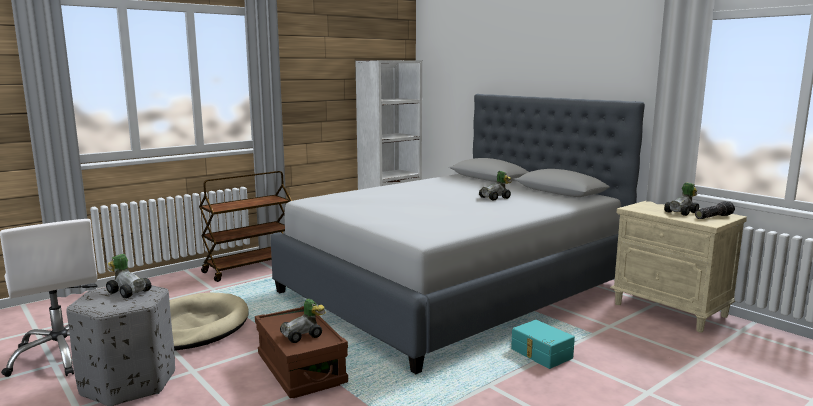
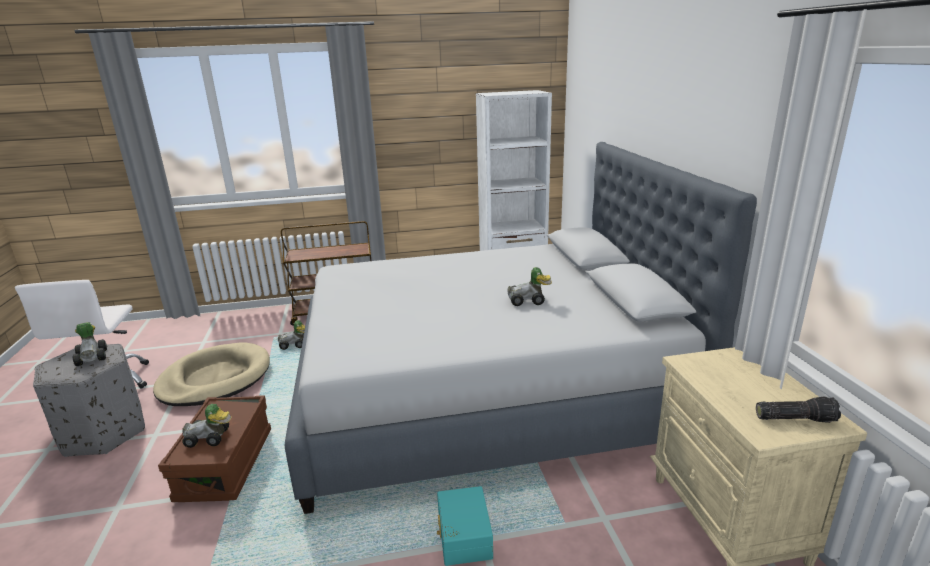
camera: 30 degrees right, 10 degrees up
(683, 212) = (756, 392): toy car -> toy car (295, 345)

